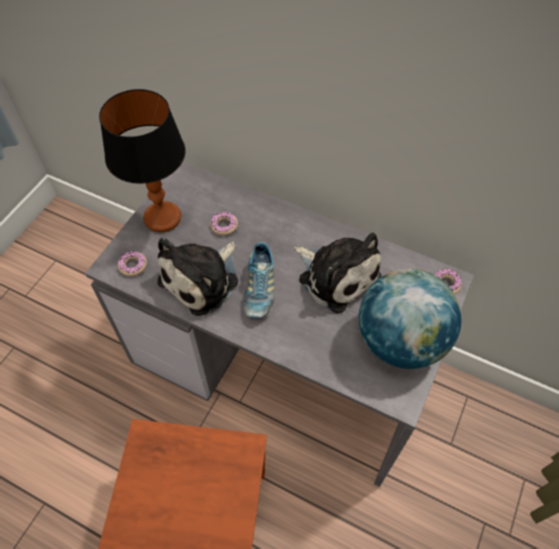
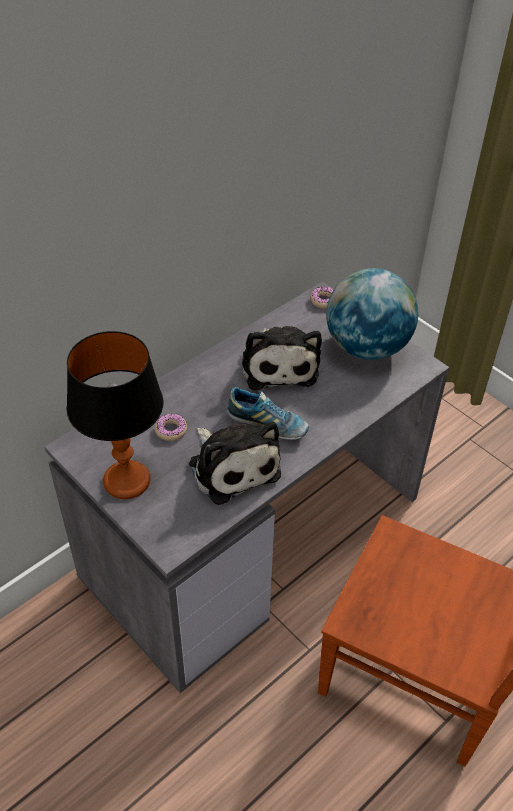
camera: 70 degrees left, 10 degrees down
(133, 266) = (181, 523): donut -> none
(336, 275) = (279, 365): plush toy -> plush toy turned 105 degrees clockwise

